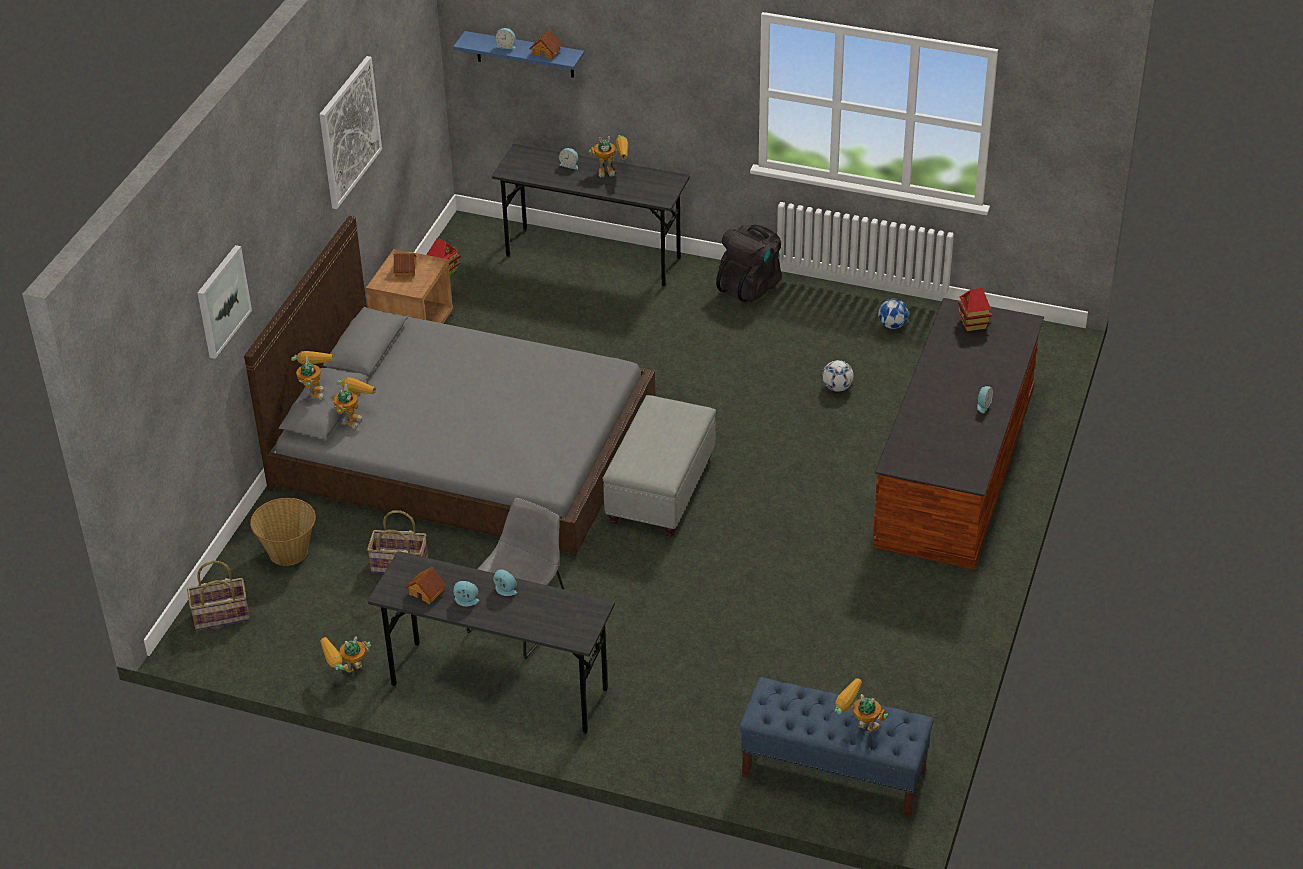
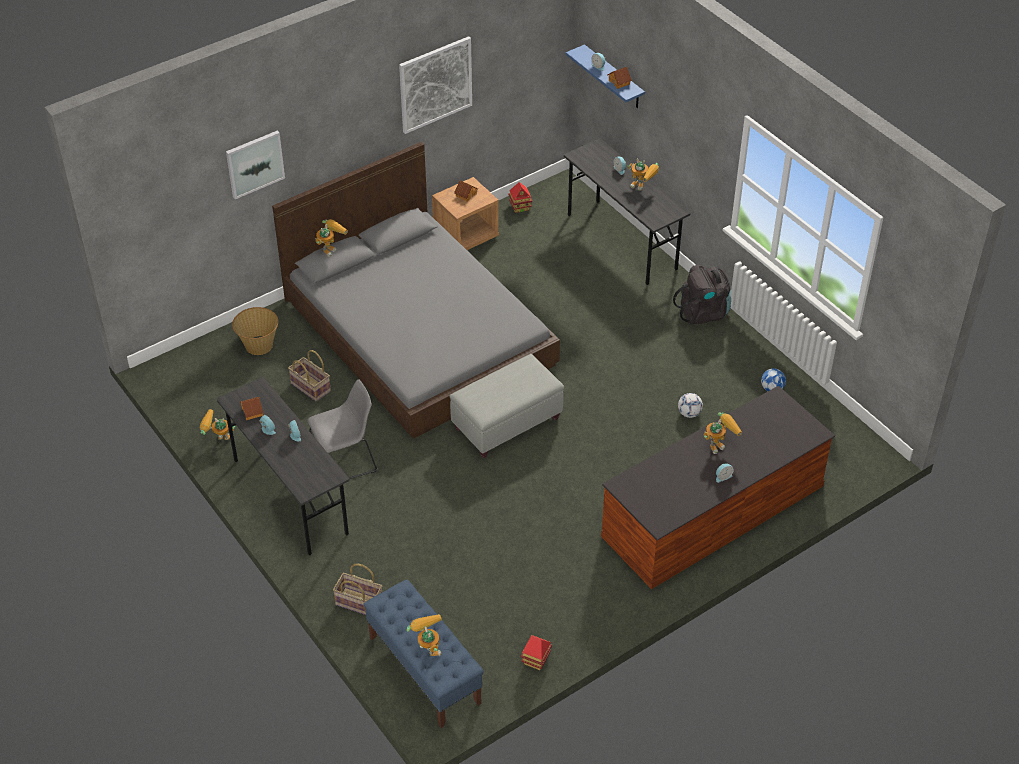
camera: 35 degrees right, 5 degrees up
(221, 616) = (187, 365): basket -> basket (358, 603)
(353, 417) = (346, 277): toy robot -> toy robot (719, 444)
(973, 323) = (778, 414): toy house -> toy house (536, 660)

